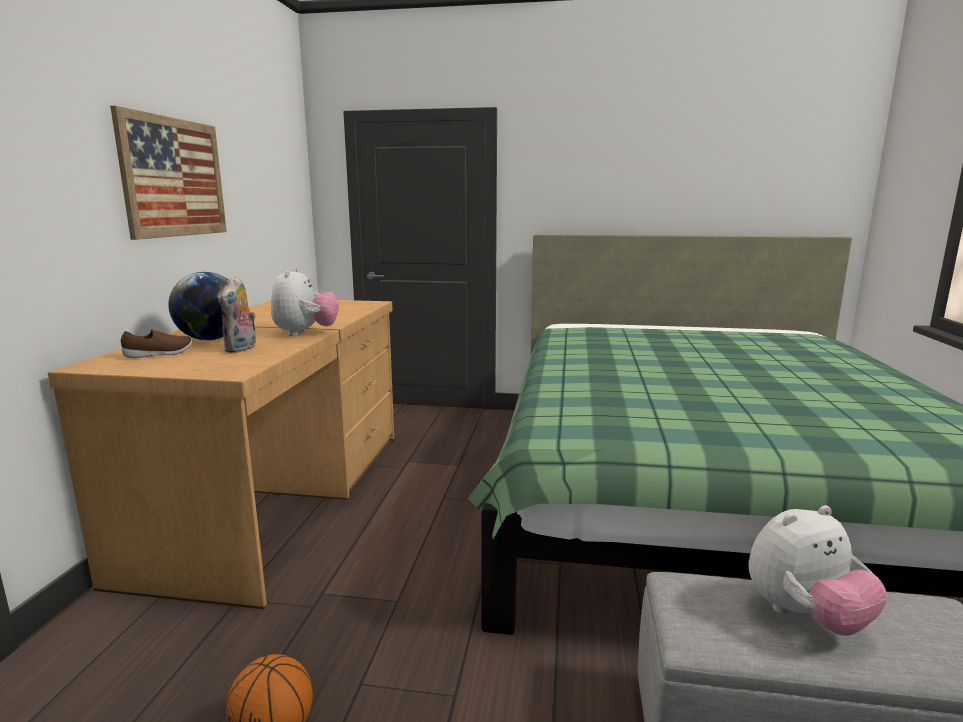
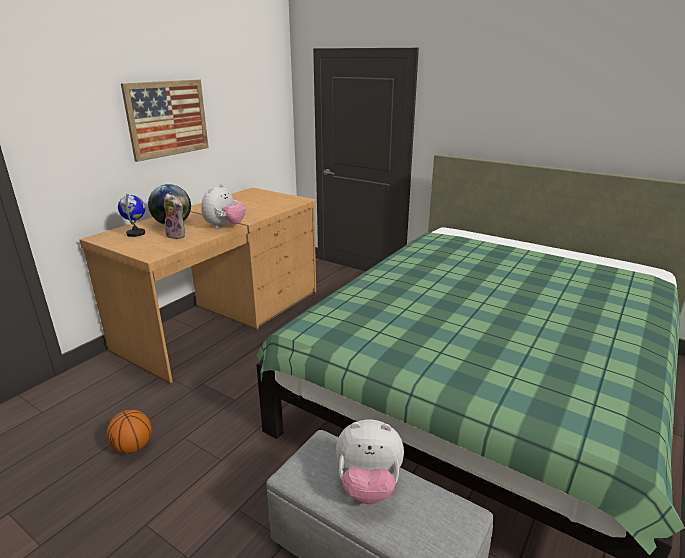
camera: 25 degrees right, 10 degrees up
(159, 354) = (136, 233): brown shoe -> globe
(242, 349) = (177, 235): plush toy -> plush toy turned 90 degrees counterclockwise

